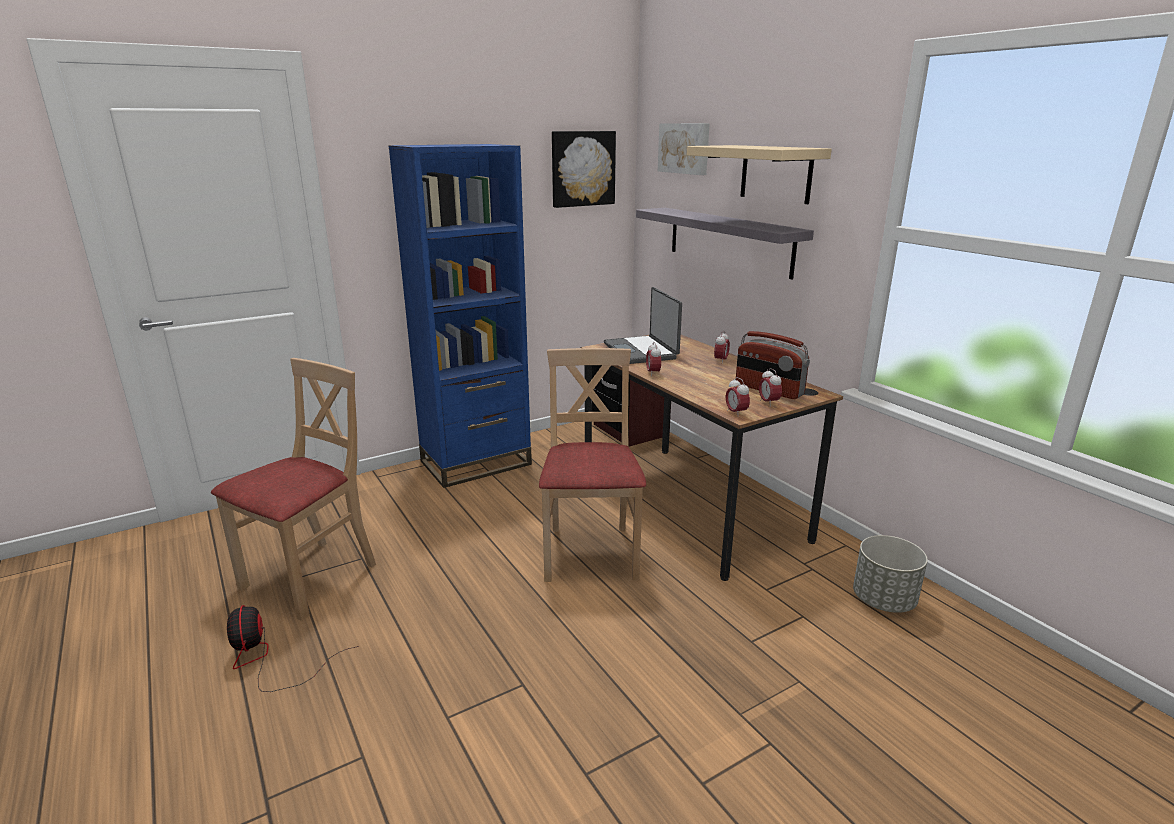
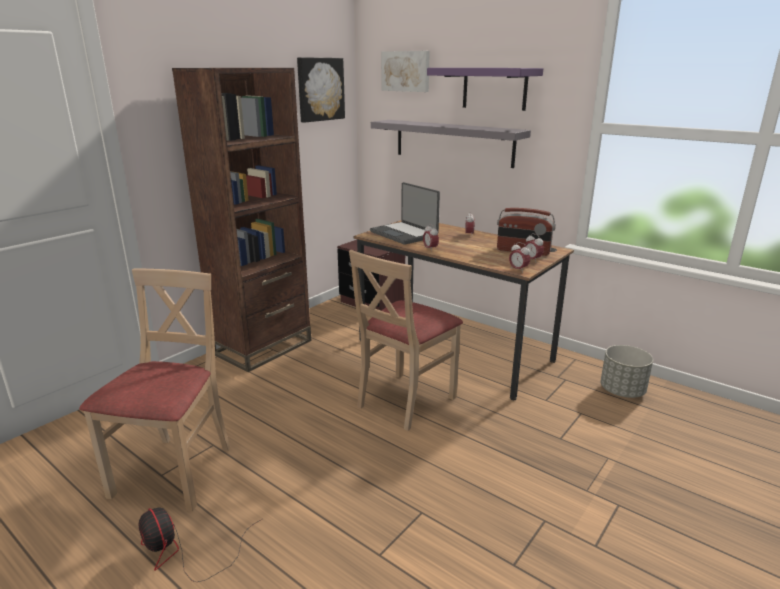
camera: 20 degrees left, 0 degrees up
(476, 463) = (263, 347): blue bookcase -> brown bookcase
(590, 553) = (405, 400): beige chair -> beige chair turned 120 degrees counterclockwise
(776, 173) = (494, 88): beige shelf -> purple shelf

